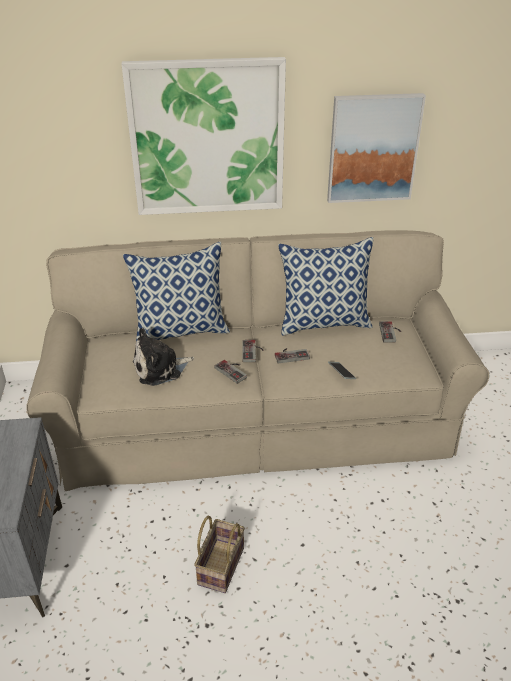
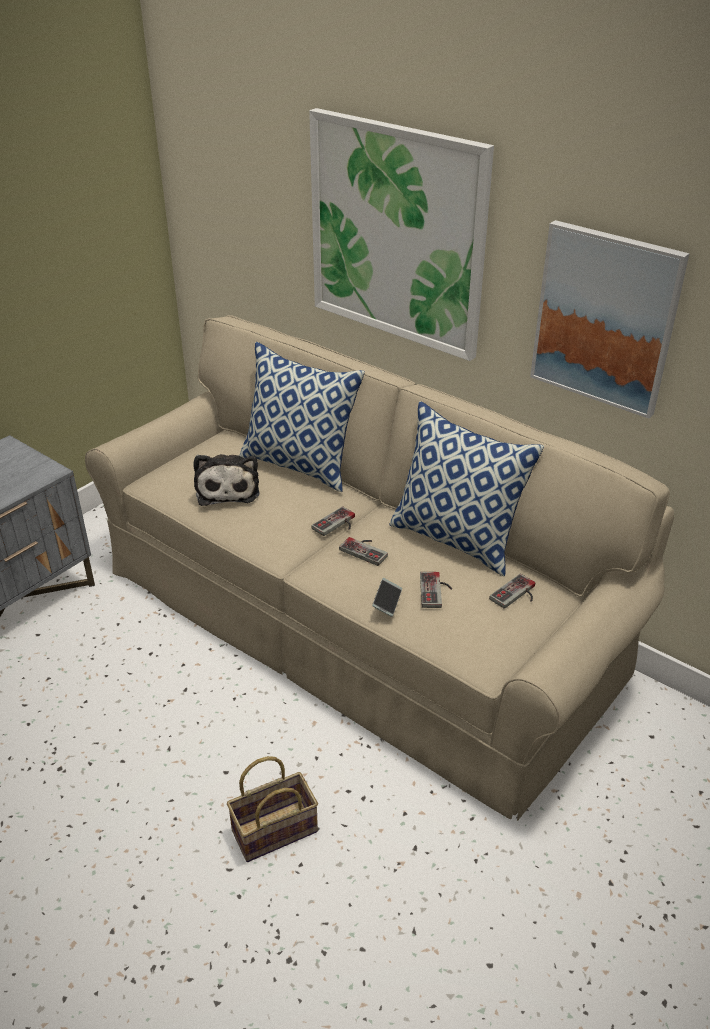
camera: 45 degrees right, 0 degrees up
(160, 368) = (228, 489): plush toy -> plush toy turned 120 degrees counterclockwise
(220, 564) = (137, 728): basket -> basket (276, 829)
(233, 371) = (287, 530): game controller -> game controller (436, 591)

